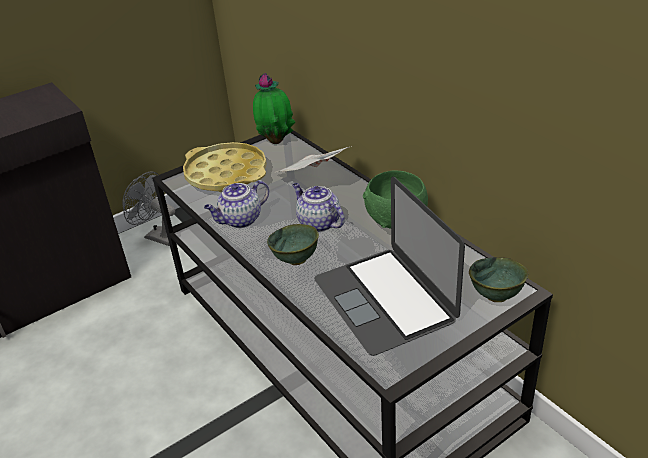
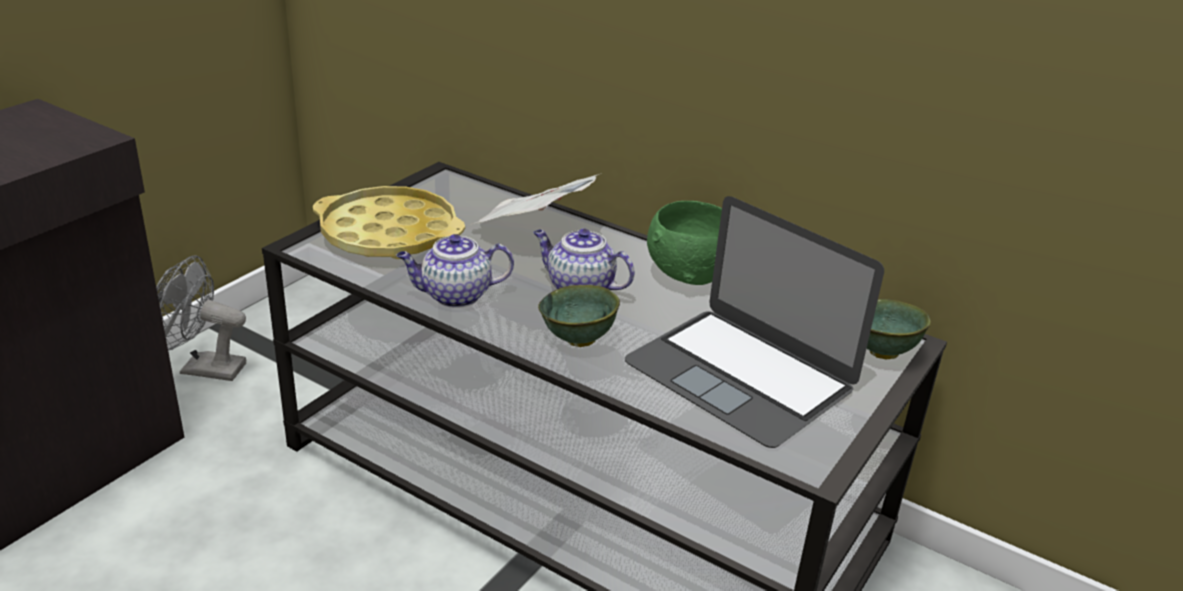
camera: 25 degrees left, 5 degrees down
(240, 220) = (454, 296): teapot -> teapot turned 45 degrees clockwise
(276, 141) = (439, 184): potted plant -> none

